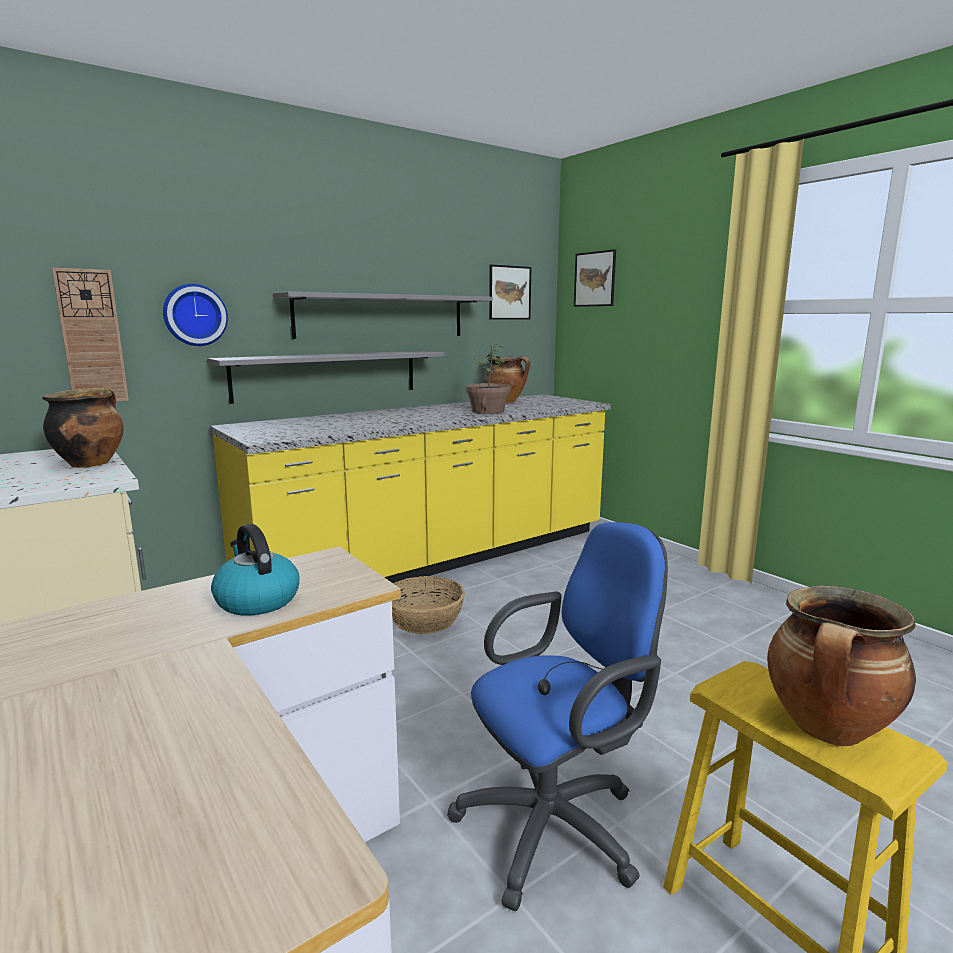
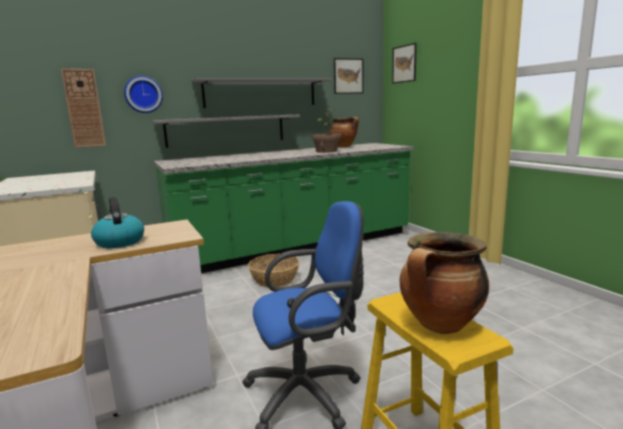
camera: 10 degrees right, 0 degrees up
(90, 463) = (76, 178): cooking pot -> none
(435, 559) = (295, 246): yellow counter -> green counter

